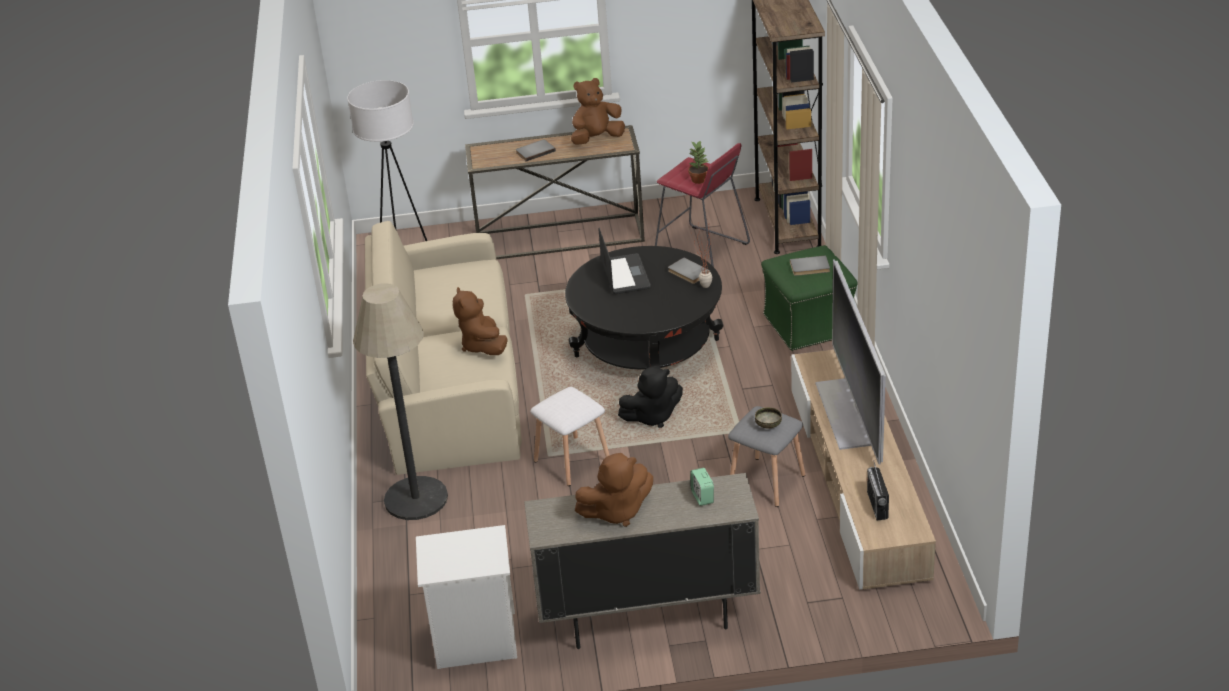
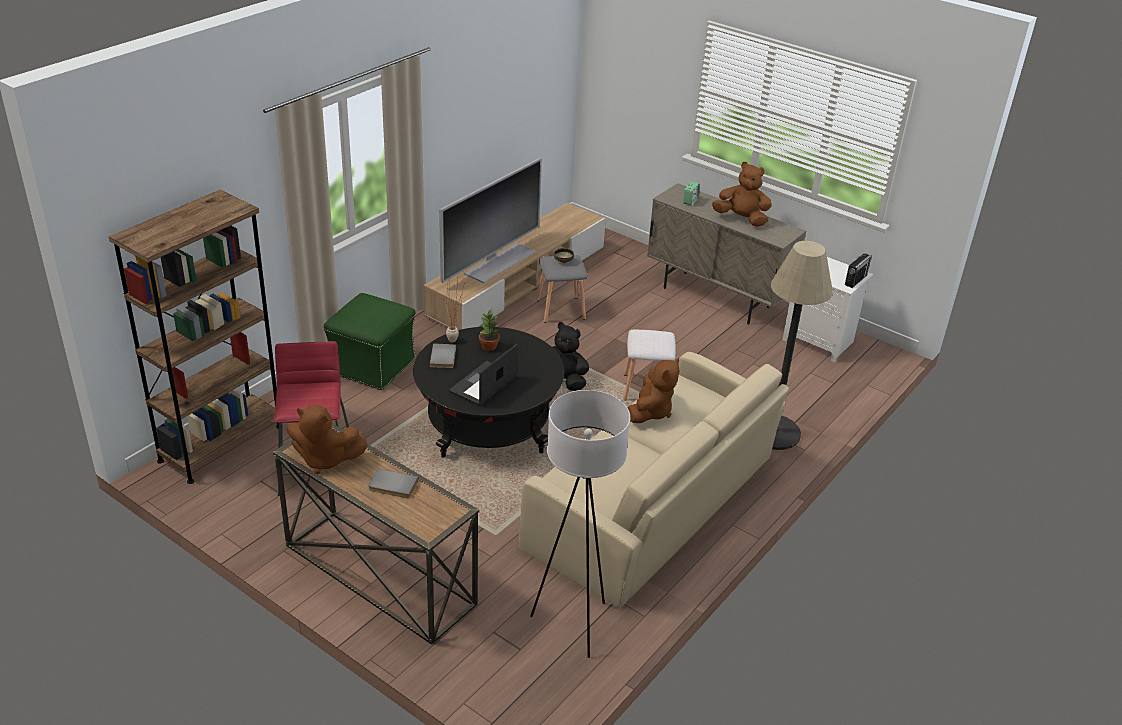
camera: 140 degrees left, 0 degrees up
(698, 179) = (317, 389): potted plant -> potted plant (488, 346)
(810, 268) = (371, 310): grey book -> none
(877, 505) = (565, 225): radio -> radio (855, 280)

